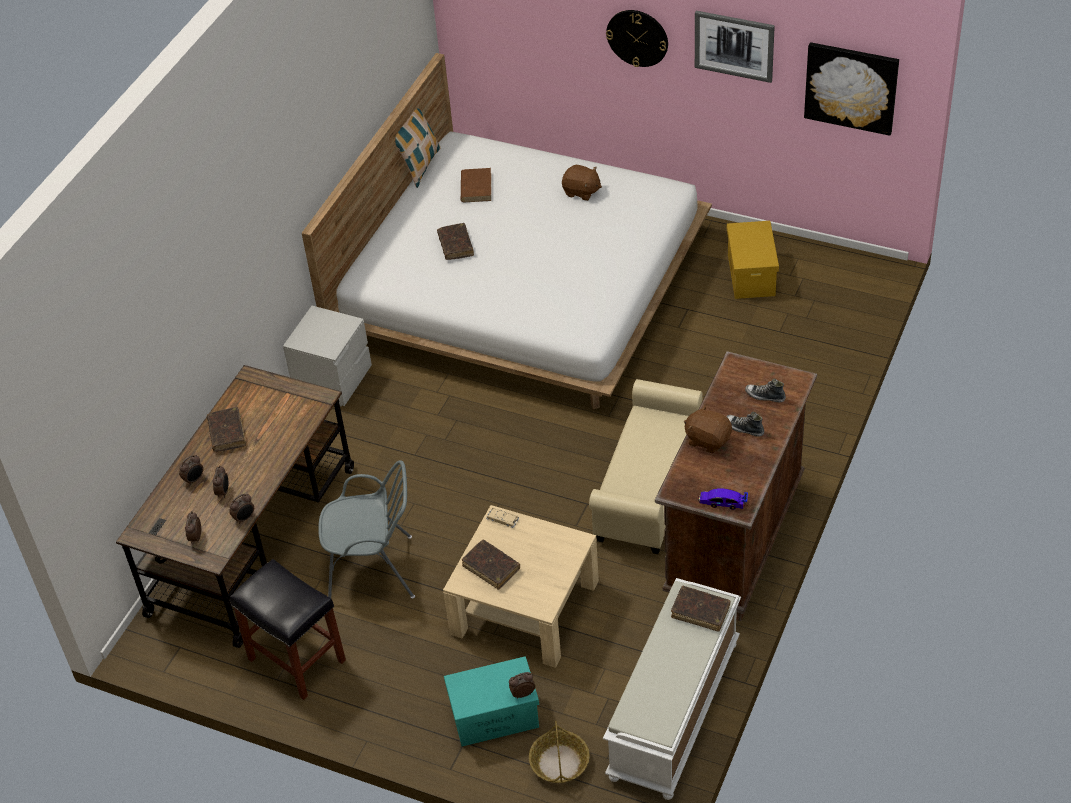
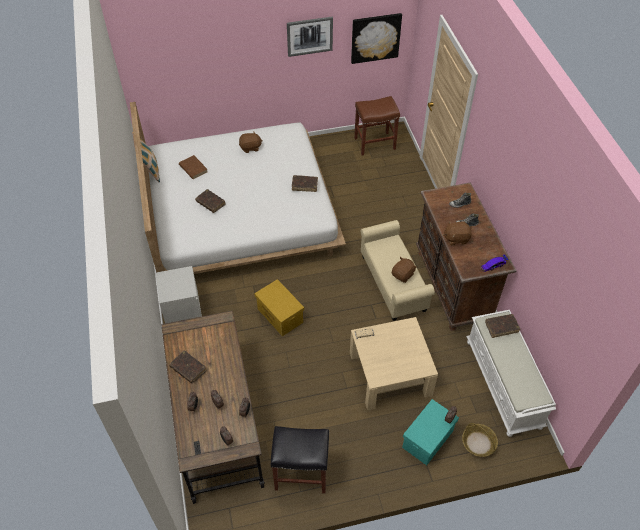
camera: 40 degrees left, 5 degrees up
(375, 570) = (298, 399): grey chair -> none
(491, 568) = (382, 362): brown book -> brown book (304, 185)
(637, 37) = (252, 50): wall clock -> none
(645, 476) = (403, 275): none -> brown plush toy
(750, 274) = (343, 157): yellow storage box -> yellow storage box (279, 315)
(822, 275) = (375, 143): none -> brown stool

